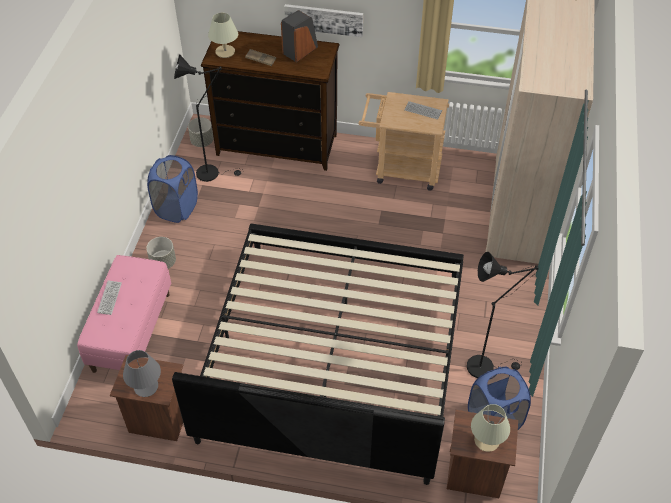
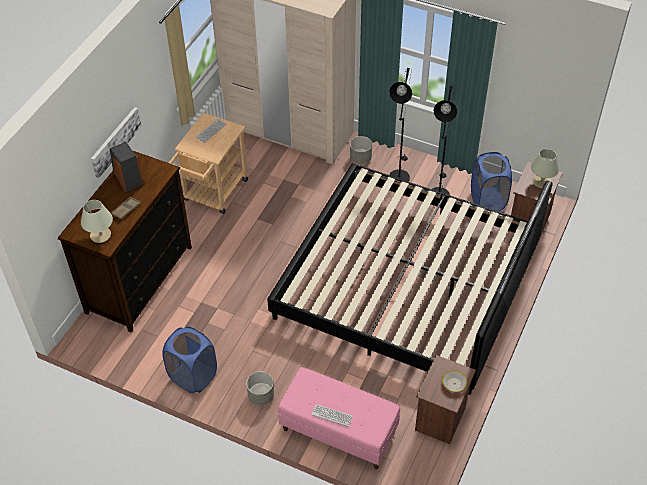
camera: 75 degrees left, 0 degrees up
(146, 387) = (454, 384): grey table lamp -> bowl
(202, 141) = (105, 341): grey planter -> grey planter (360, 158)
(212, 172) = (155, 339): black floor lamp -> black floor lamp (399, 174)

